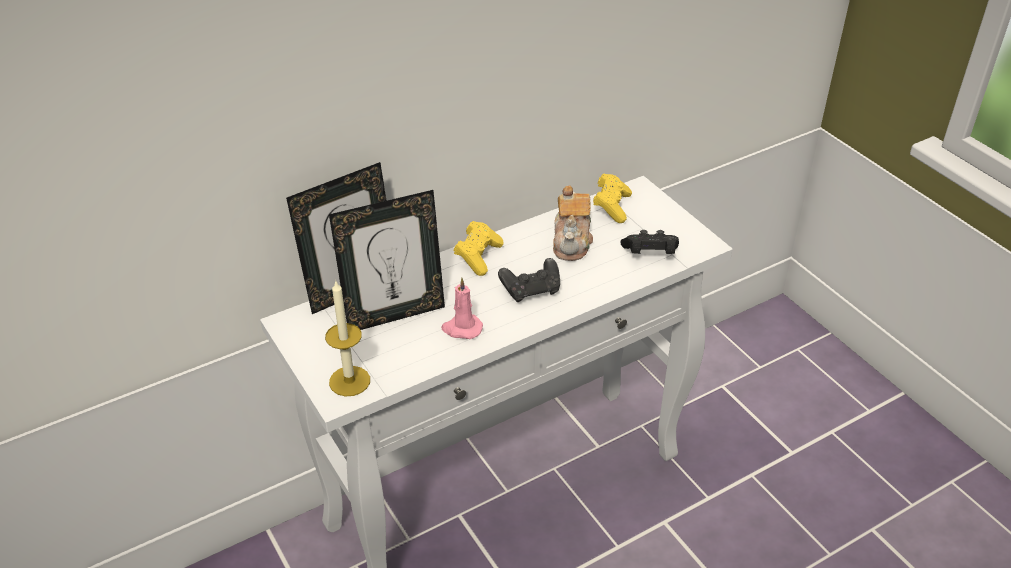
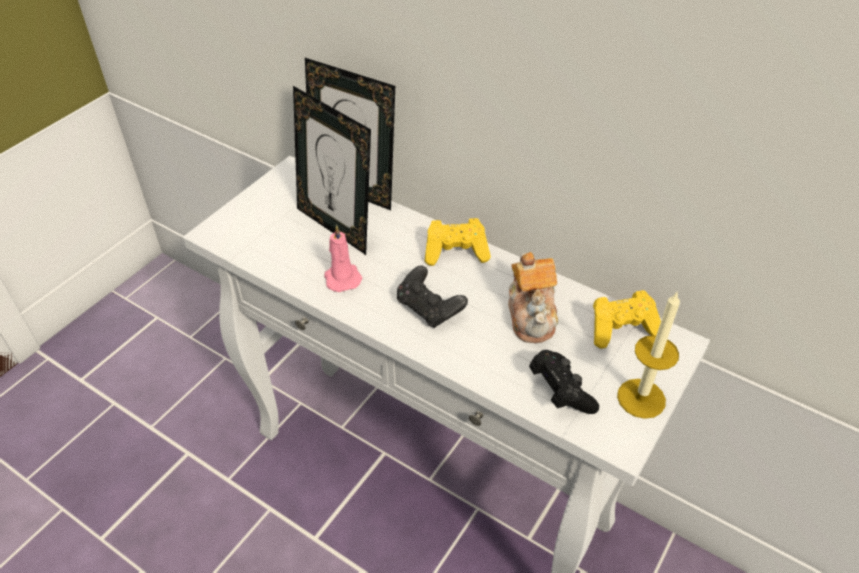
camera: 65 degrees right, 5 degrees up
(349, 381) = (236, 232): candle -> candle (641, 398)
(572, 242) = (532, 315): teapot -> teapot turned 75 degrees counterclockwise

